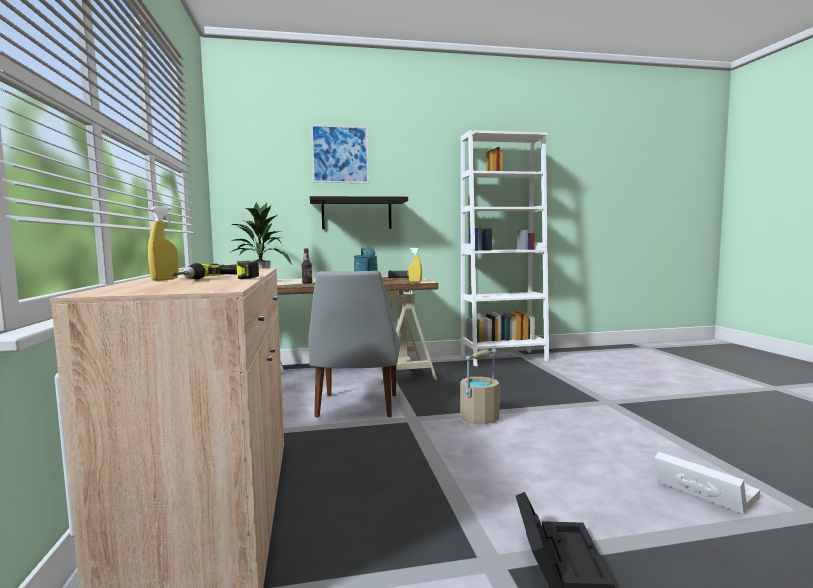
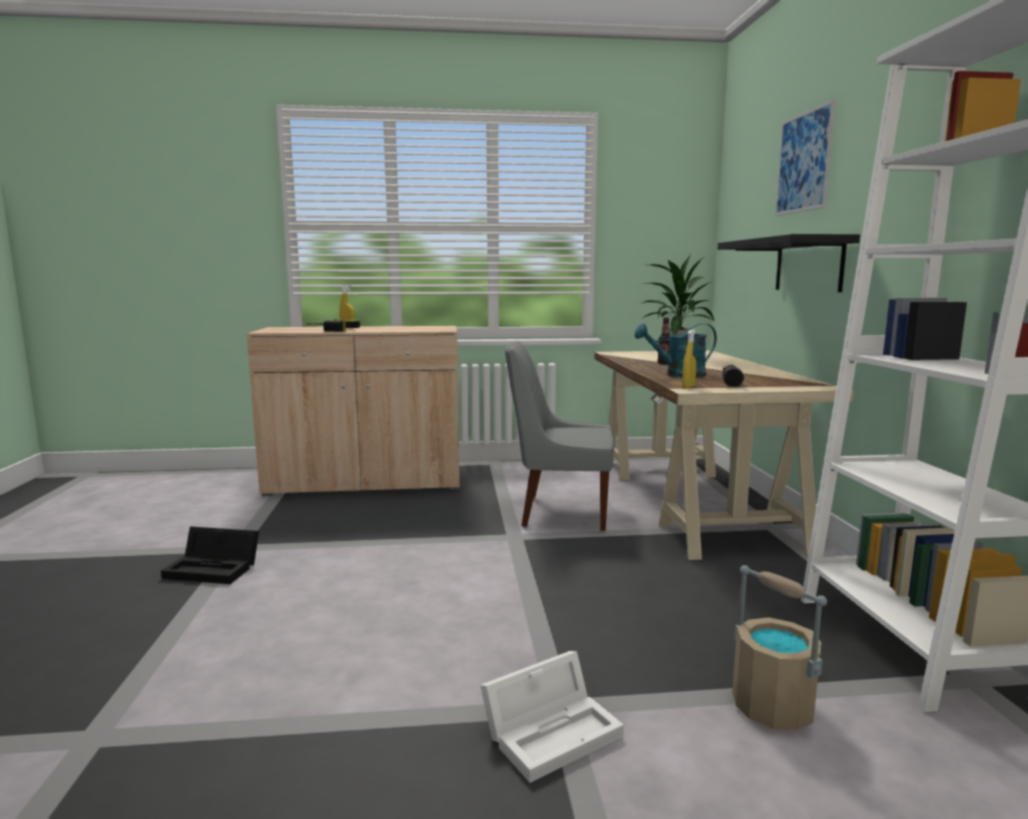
camera: 95 degrees right, 5 degrees up
(479, 419) = (503, 572): beige bucket -> beige bucket (772, 707)
(702, 491) = (214, 672): white storage box -> white storage box (553, 730)

